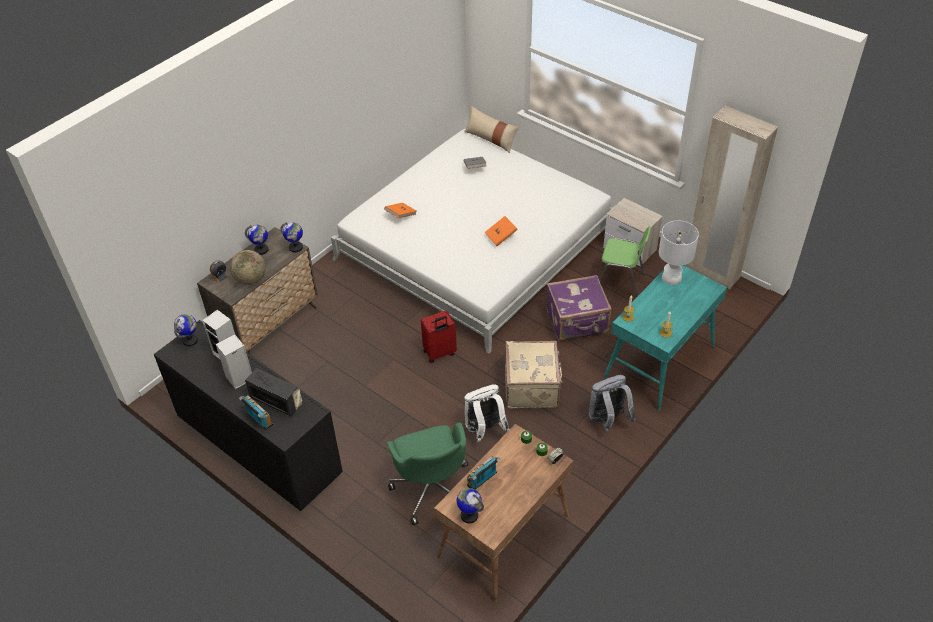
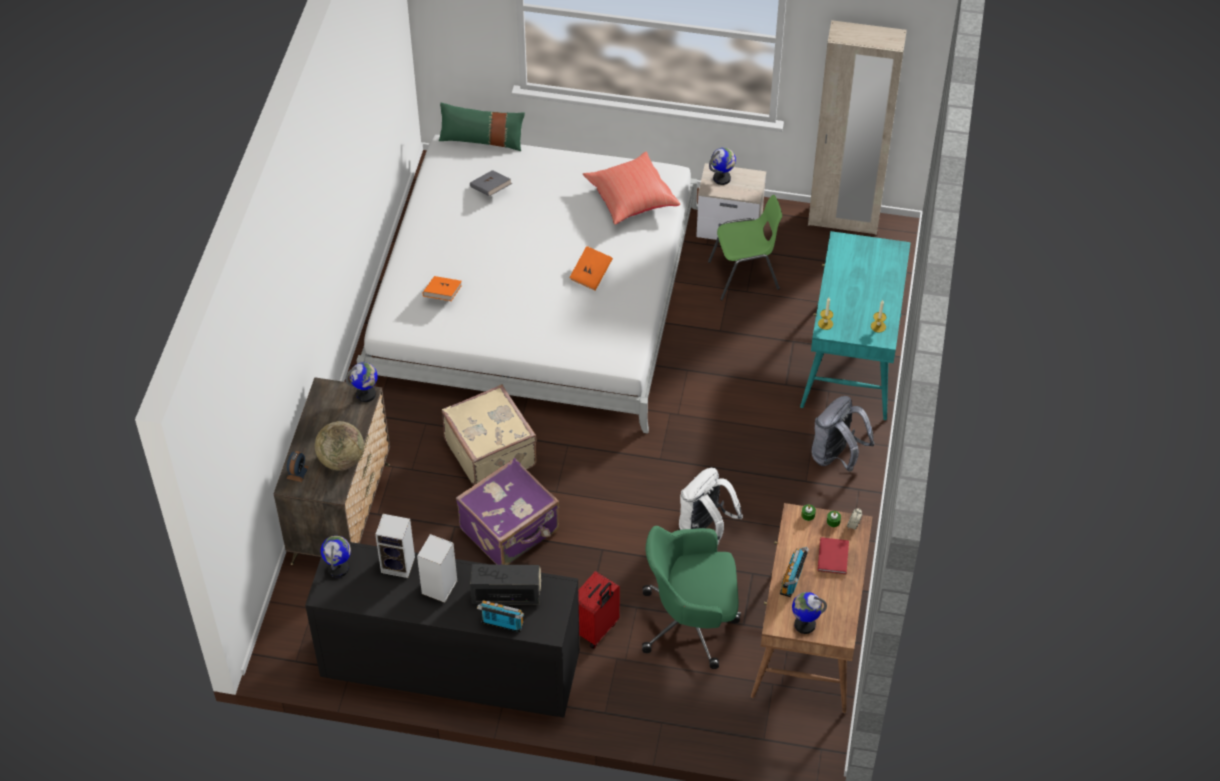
camera: 30 degrees left, 5 degrees up
(261, 250) = (323, 415): globe -> globe (722, 178)
(432, 487) = (691, 622): green office chair -> green office chair turned 135 degrees clockwise
(439, 353) = (587, 457): red suitcase -> red suitcase (596, 629)
(490, 139) = (482, 139): beige pillow -> green pillow
(523, 476) = (832, 558): none -> red book
(532, 386) = (726, 452): beige suitcase -> beige suitcase (491, 452)
(557, 201) = (630, 199): none -> red pillow
(577, 322) = (726, 349): purple suitcase -> purple suitcase (511, 530)
(672, 277) = (843, 254): white table lamp -> none

